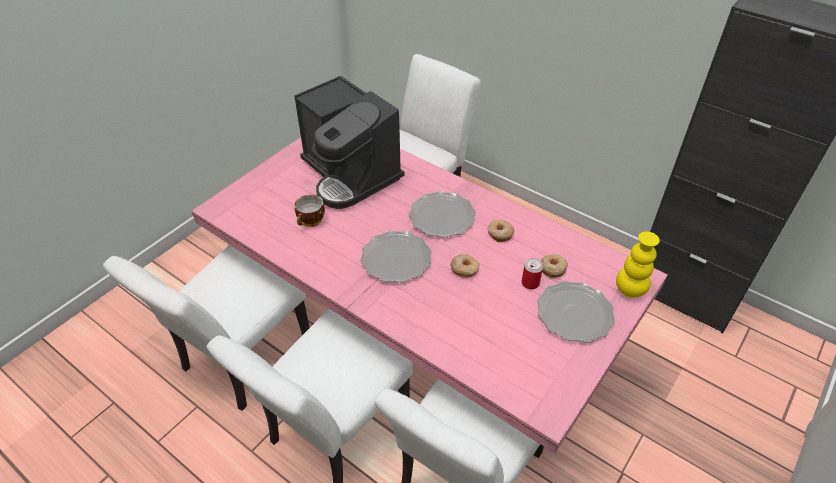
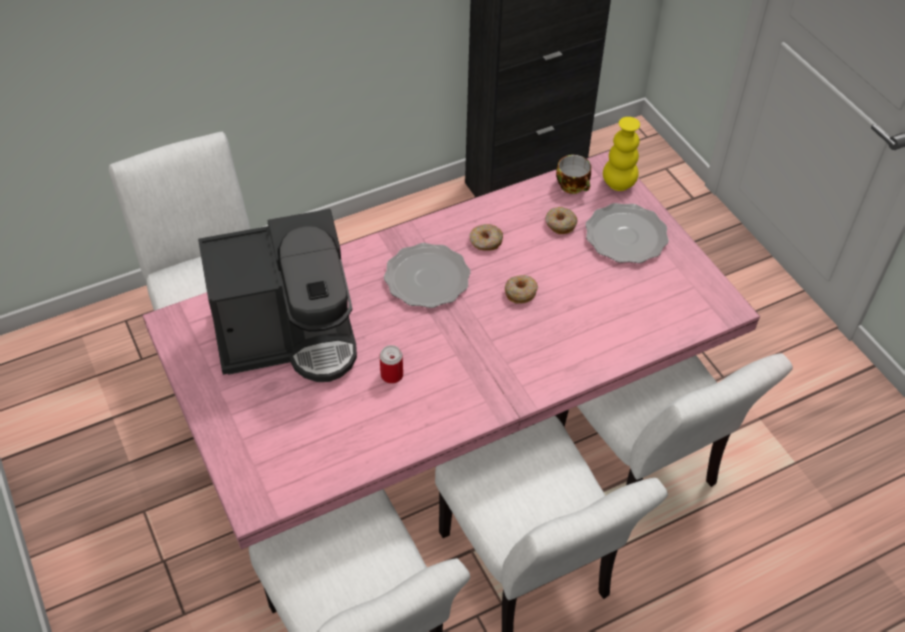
camera: 65 degrees left, 5 degrees up
(311, 221) = (352, 405): cup -> cup (574, 186)
(396, 258) = (469, 345): plate -> none
(530, 283) = (569, 250): can -> can (392, 375)

